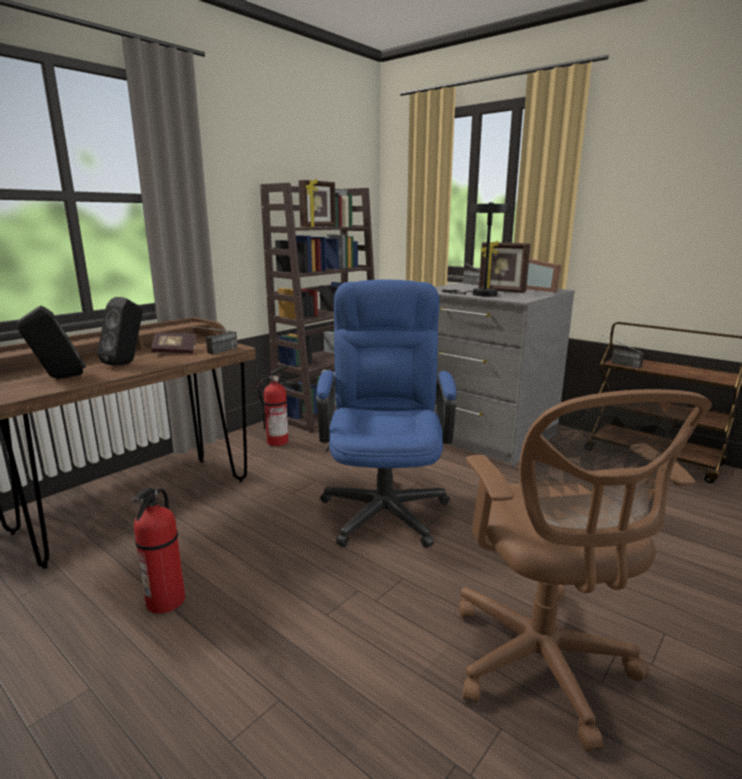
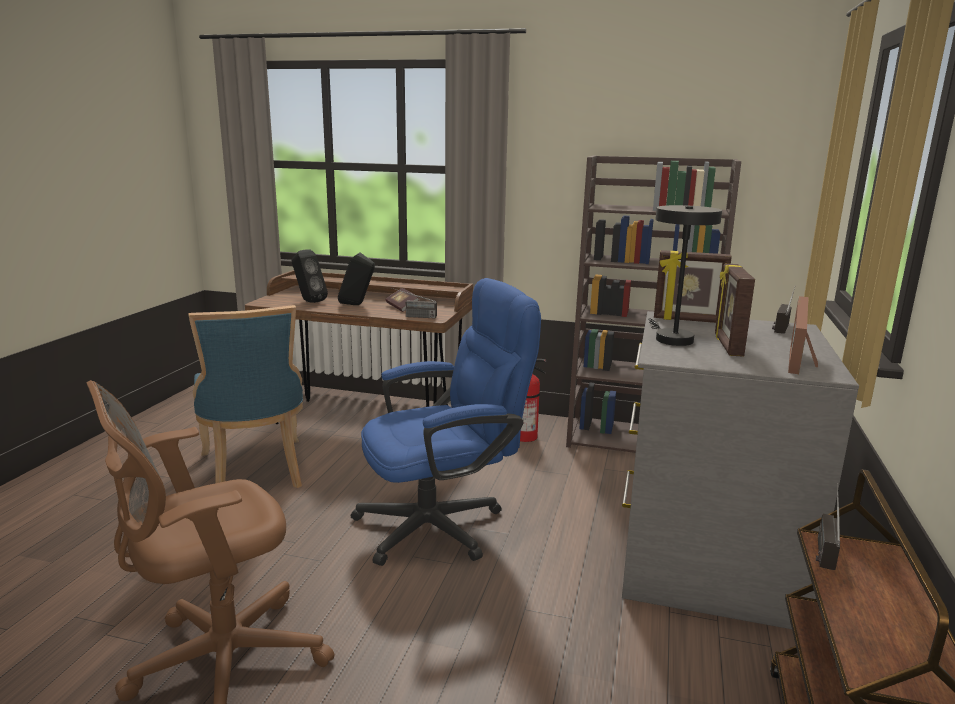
camera: 65 degrees right, 0 degrees up
(166, 601) = (255, 471): fire extinguisher -> blue chair
(319, 227) = (642, 209): picture frame -> picture frame (687, 320)

